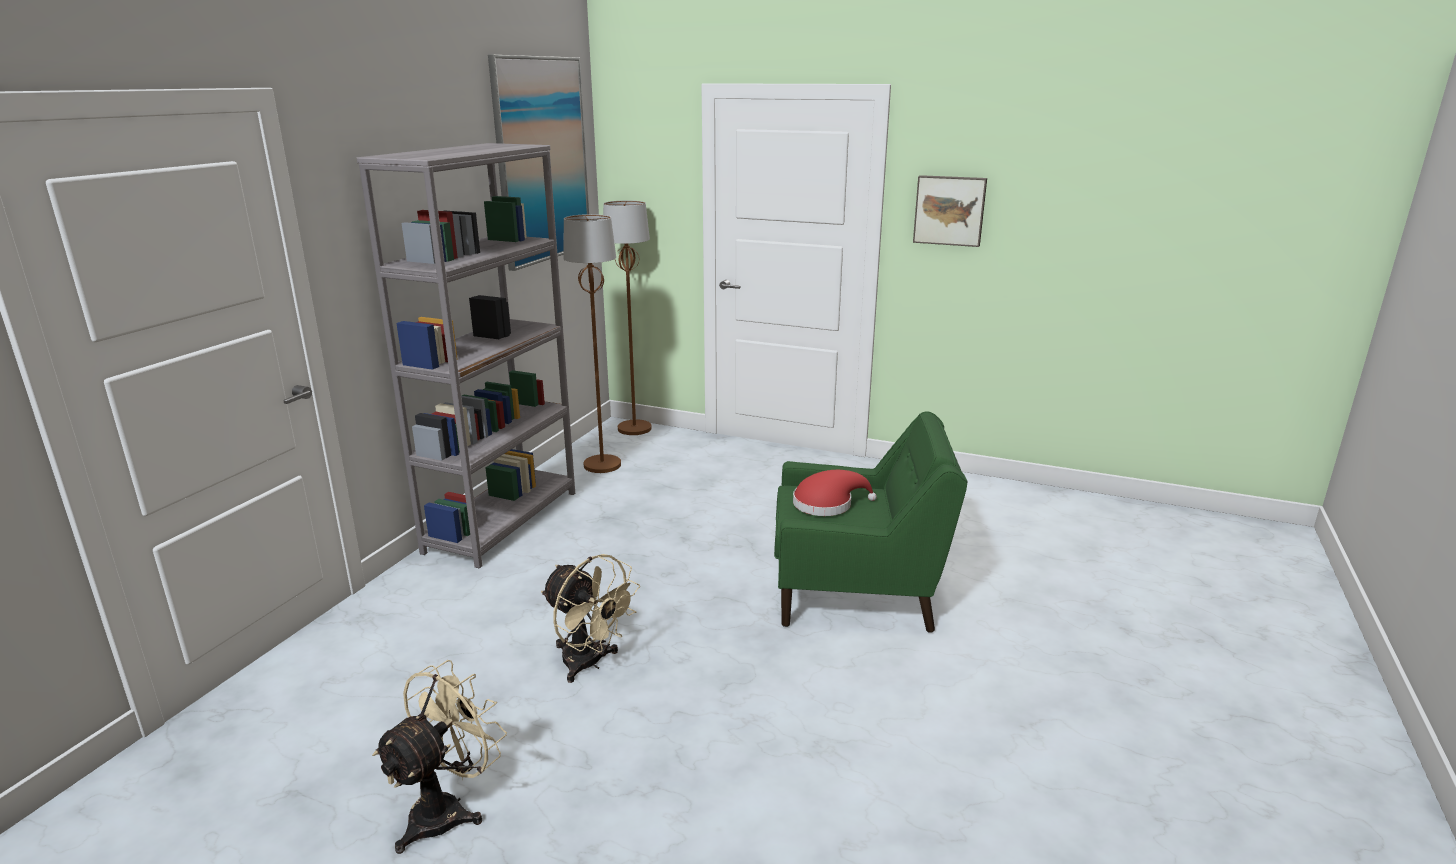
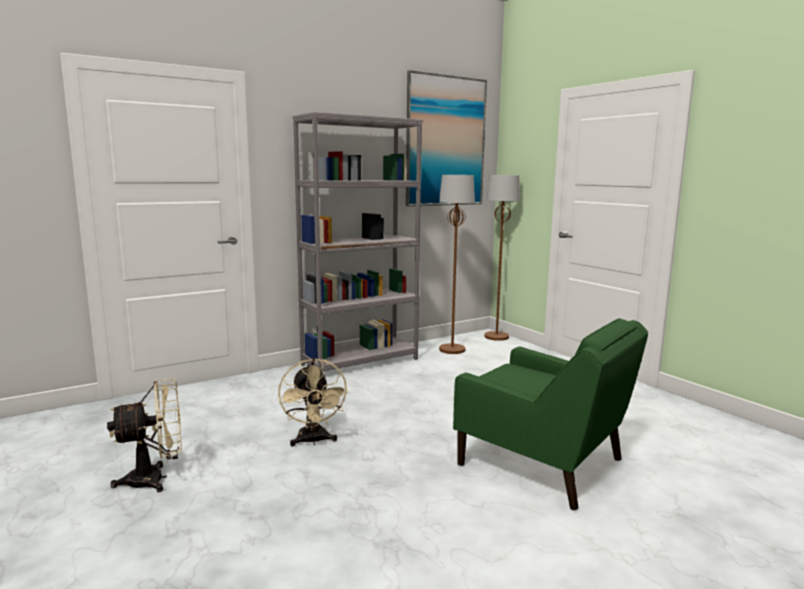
camera: 35 degrees right, 10 degrees down
(827, 504) = (525, 379): red hat -> none
(949, 210) = (739, 171): picture -> none

